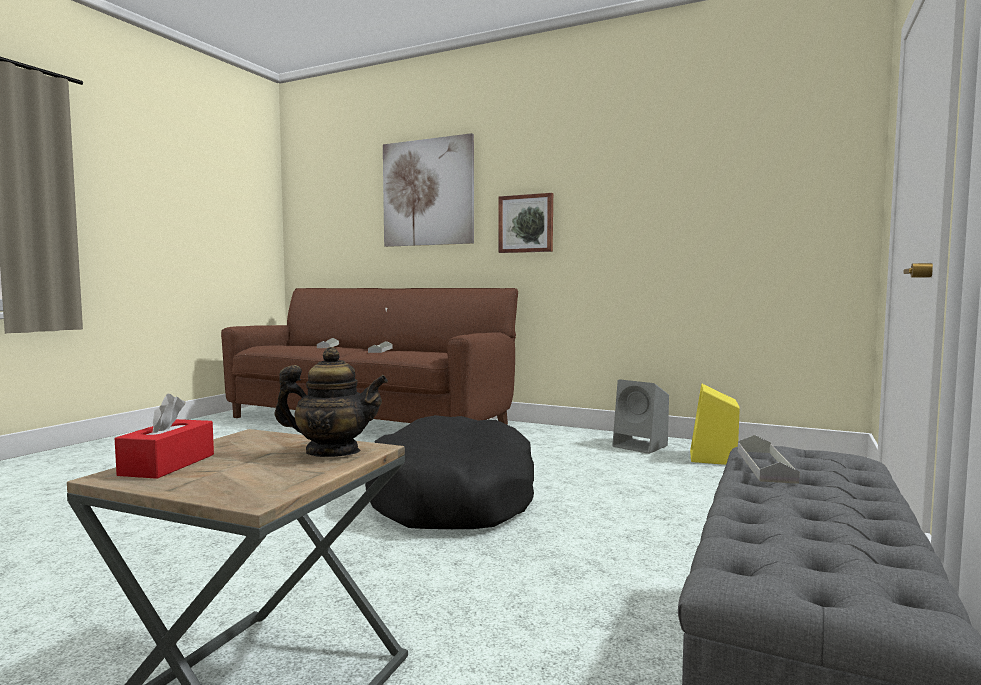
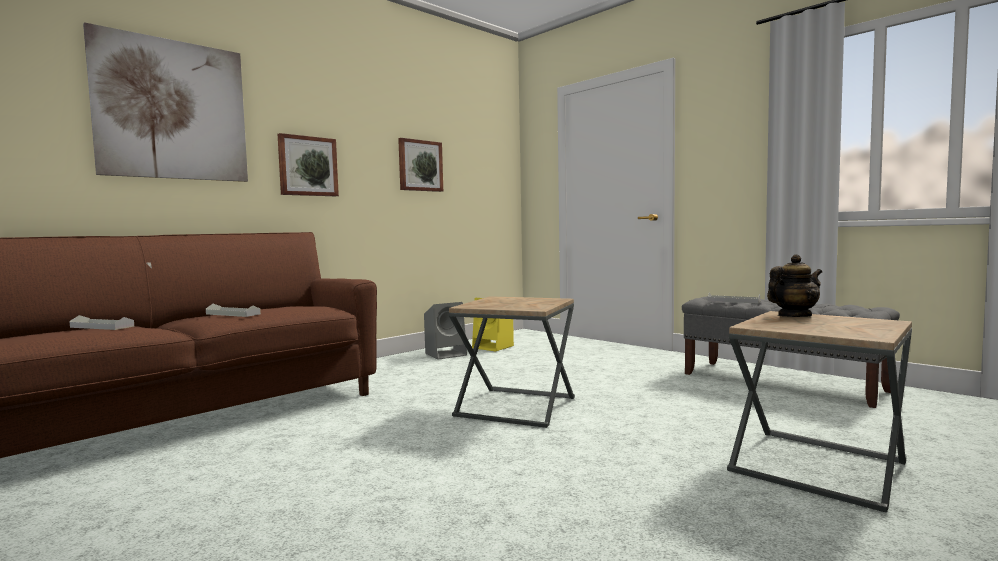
camera: 70 degrees left, 0 degrees up
(168, 464) = (842, 332): red tissue box -> none
(332, 452) = (793, 316): teapot -> teapot turned 45 degrees clockwise
(454, 498) = (516, 407): black dog bed -> brown side table
(664, 206) = (420, 165): none -> picture

